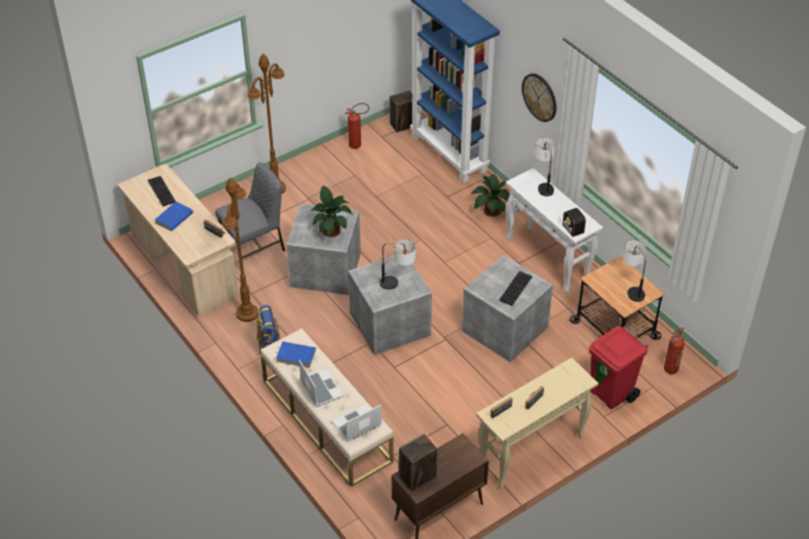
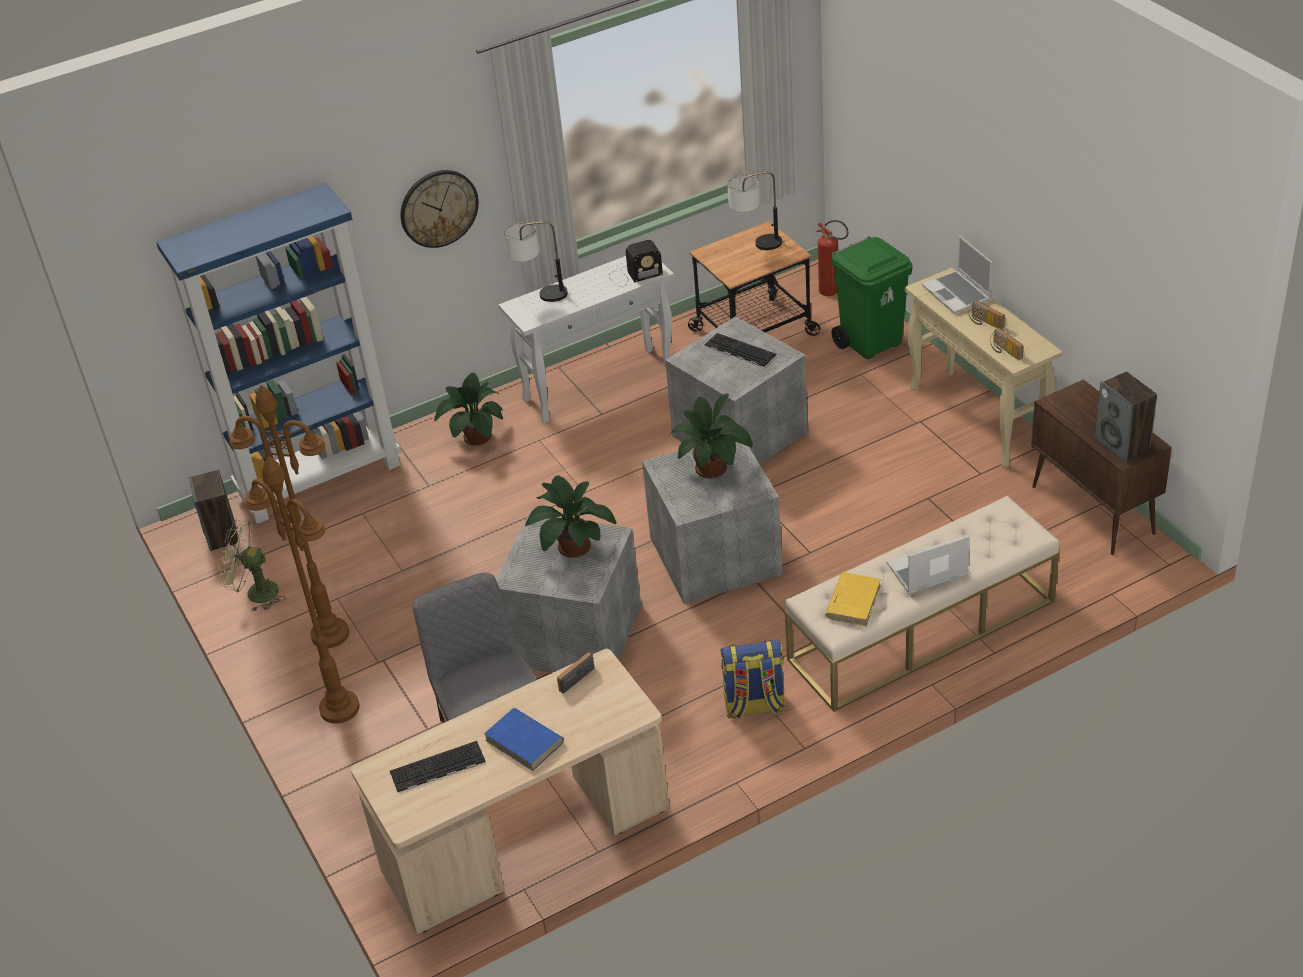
camera: 80 degrees left, 5 degrees down
(247, 313) = (667, 739): brown floor lamp -> brown floor lamp (329, 634)
(296, 355) = (853, 601): blue book -> yellow book
(356, 424) = (1001, 530): laptop -> laptop (957, 294)
(358, 145) = (255, 593): fire extinguisher -> green fan
(398, 283) = (714, 468): table lamp -> potted plant
(611, 393) = (871, 342): red trash can -> green trash can

